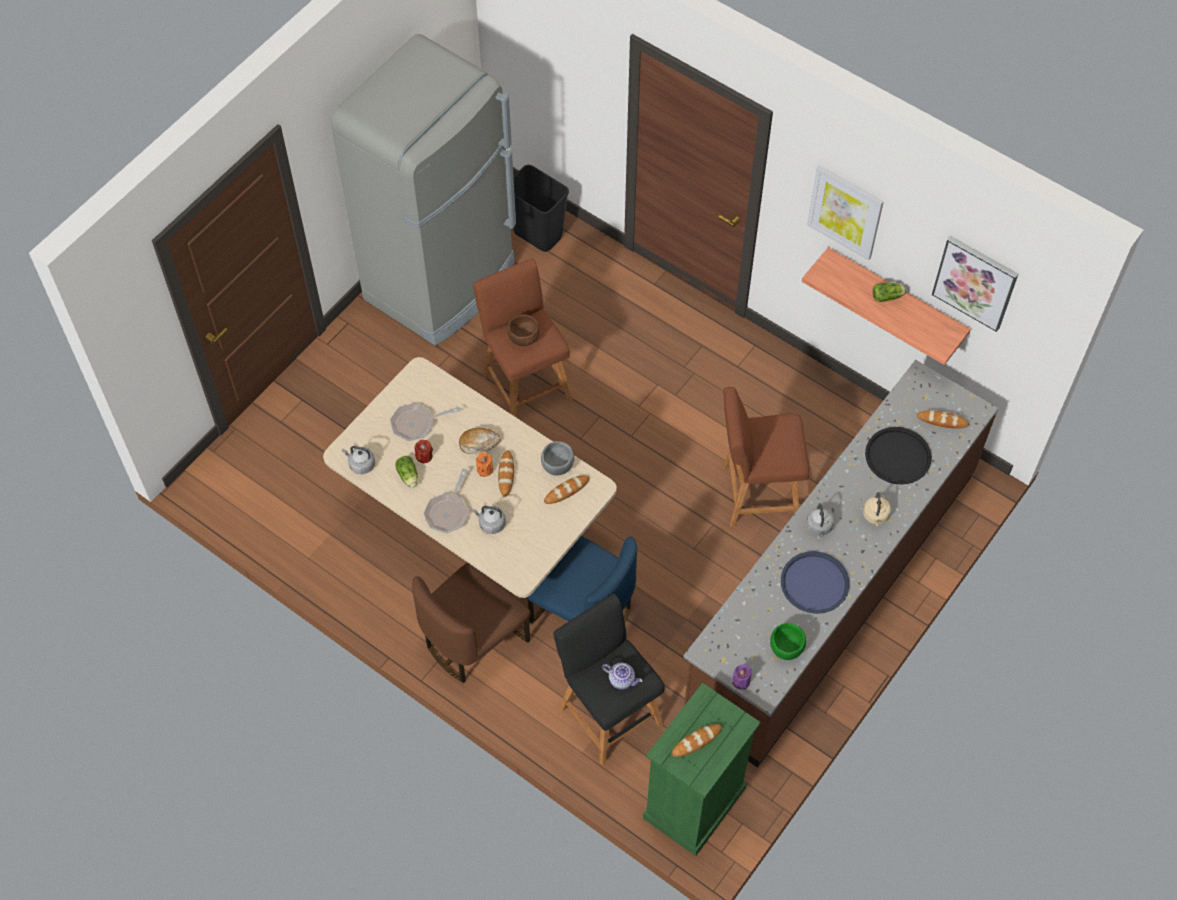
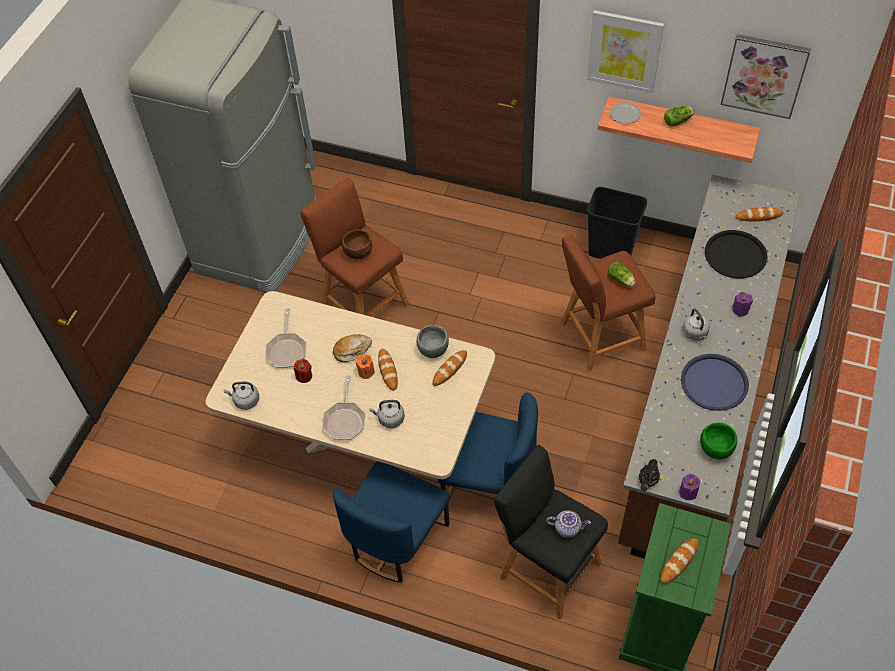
camera: 15 degrees left, 5 degrees down
(408, 477) = (295, 399): lettuce -> lettuce (621, 280)
(416, 424) = (287, 349): frying pan -> frying pan turned 60 degrees counterclockwise
(473, 640) = (396, 539): brown chair -> blue chair
(539, 234) = (331, 182): black trash can -> black trash can (611, 251)
(707, 659) = (647, 481): none -> black teapot
(835, 273) = (624, 114): none -> plate
(875, 516) = (740, 310): beige kettle -> purple candle

